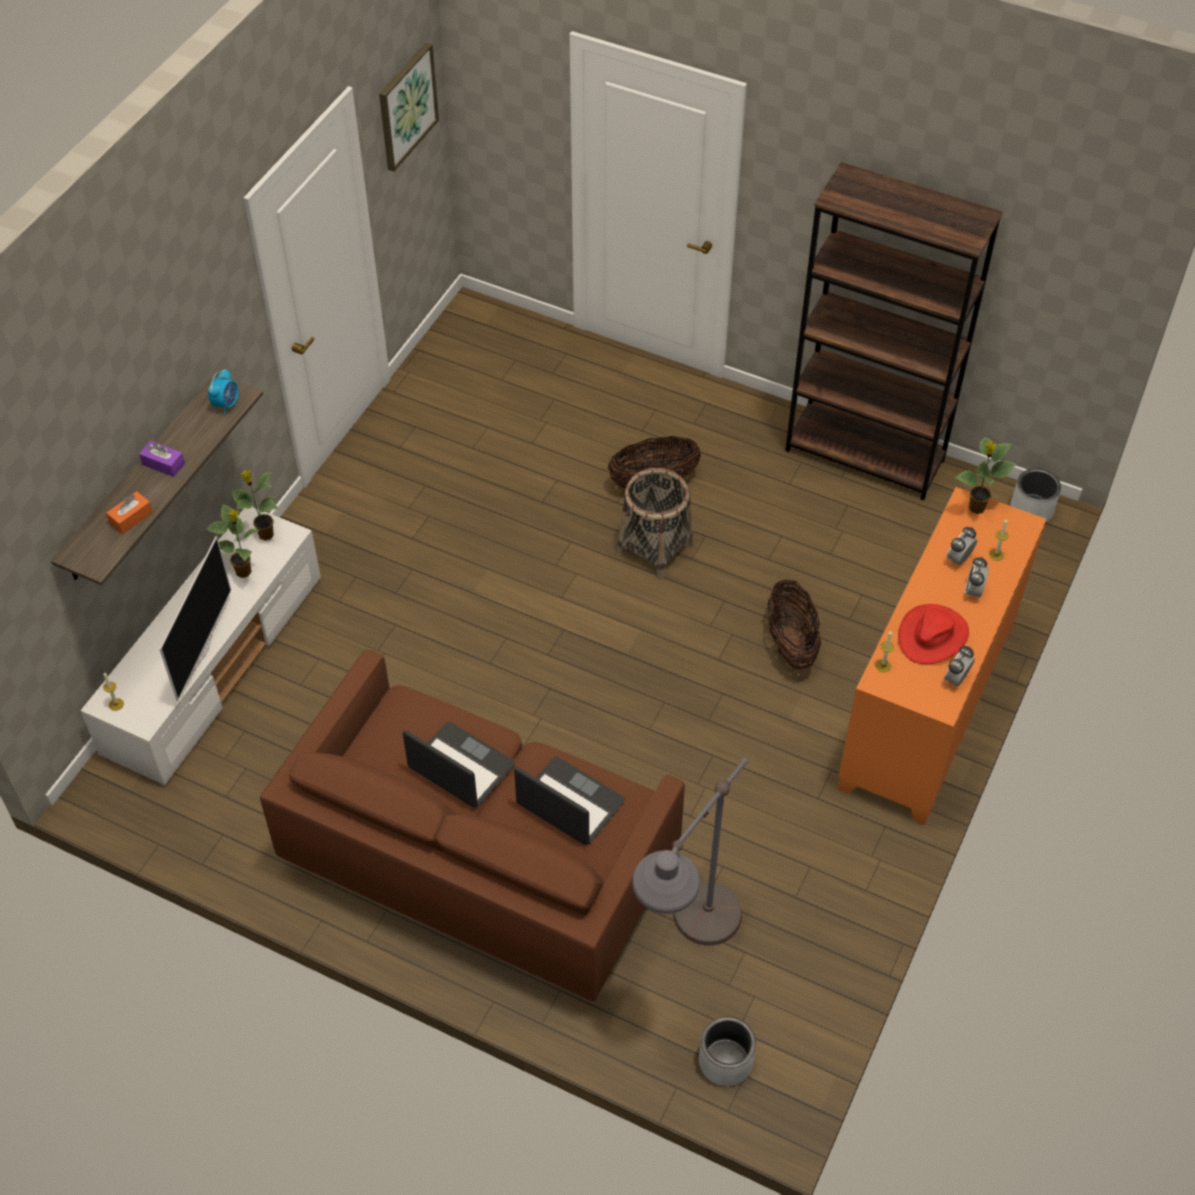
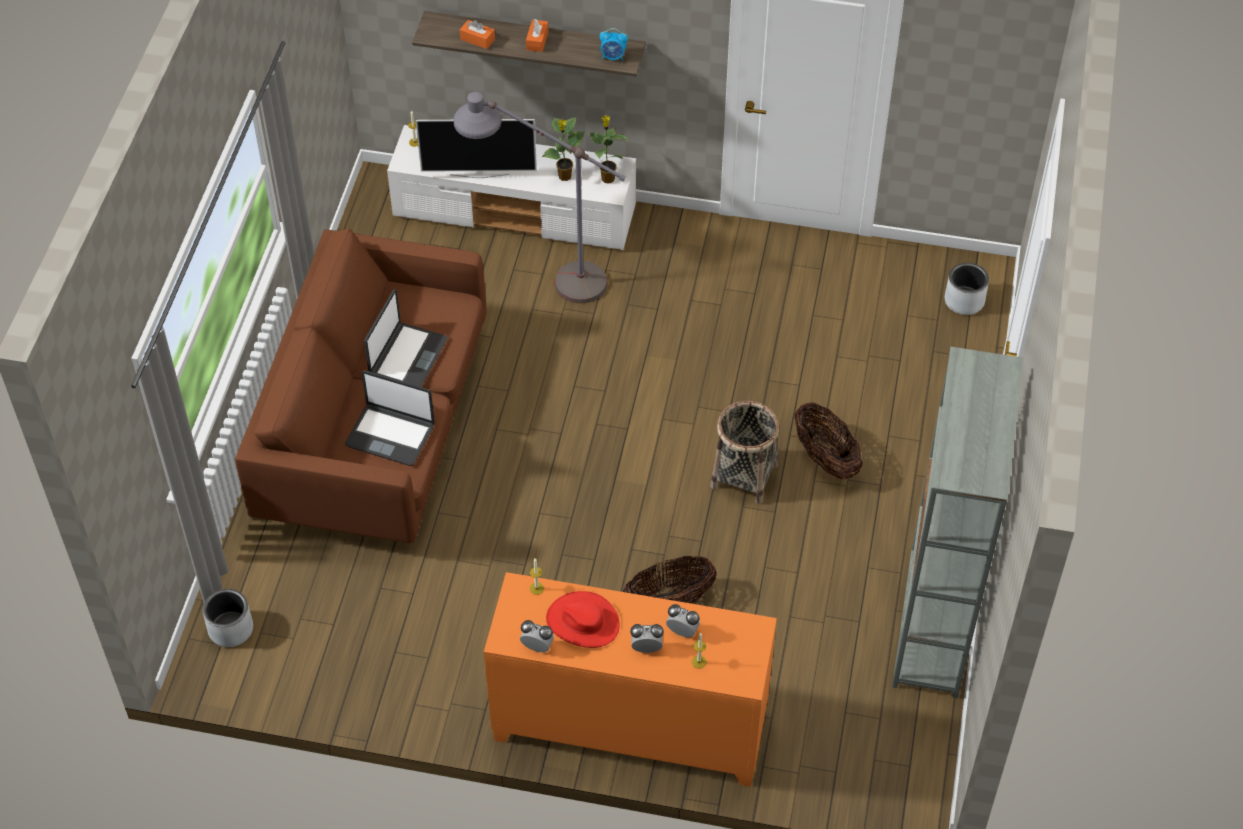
camera: 75 degrees right, 0 degrees up
(163, 464) = (537, 40): purple tissue box -> orange tissue box
(406, 106) = (984, 49): picture -> none
(569, 803) = (390, 434): laptop -> laptop turned 90 degrees clockwise
(687, 954) = (322, 584): grey floor lamp -> grey floor lamp (543, 277)
(865, 455) = (933, 626): brown bookcase -> grey bookcase
(976, 508) = (753, 638): potted plant -> none
(1031, 509) = (918, 788): grey planter -> grey planter (964, 301)

